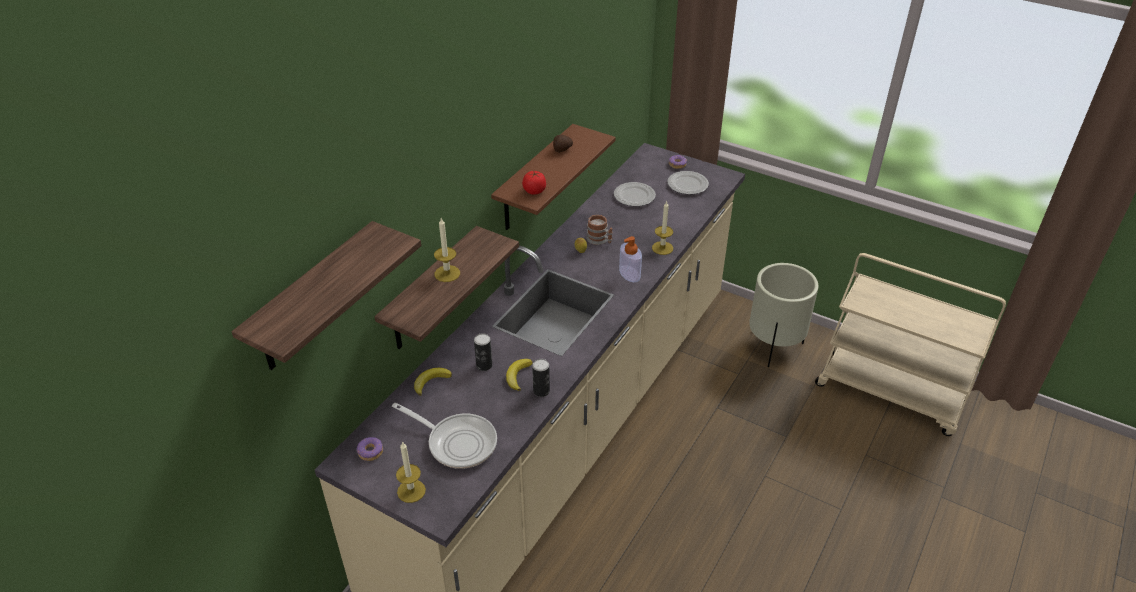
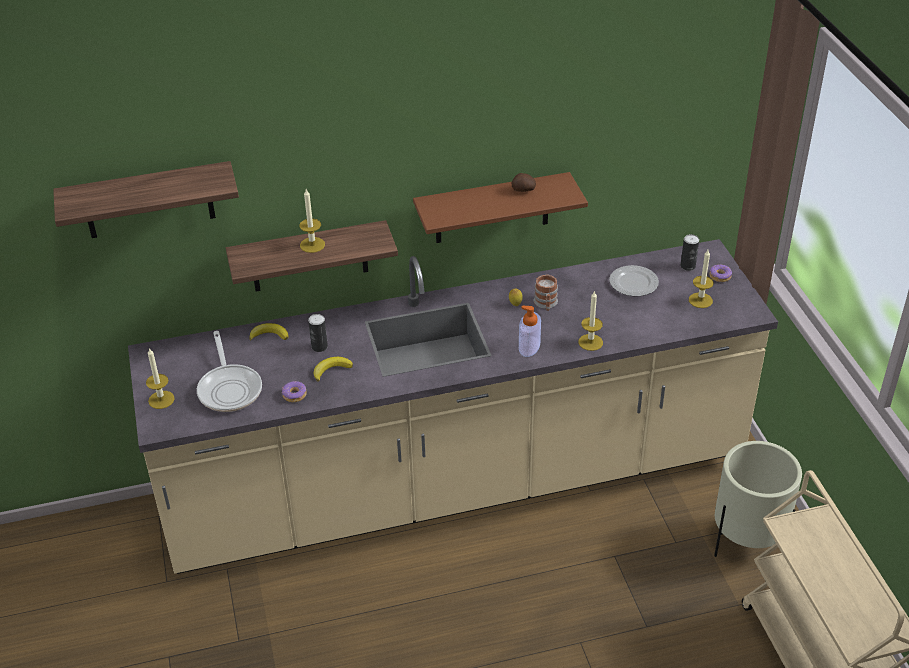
camera: 45 degrees right, 0 degrees up
(370, 452) = (171, 357): donut -> donut (294, 395)
(534, 191) = (448, 213): tomato -> none
(541, 391) = (332, 392): can -> can (687, 266)
(687, 185) = (700, 300): plate -> candle

